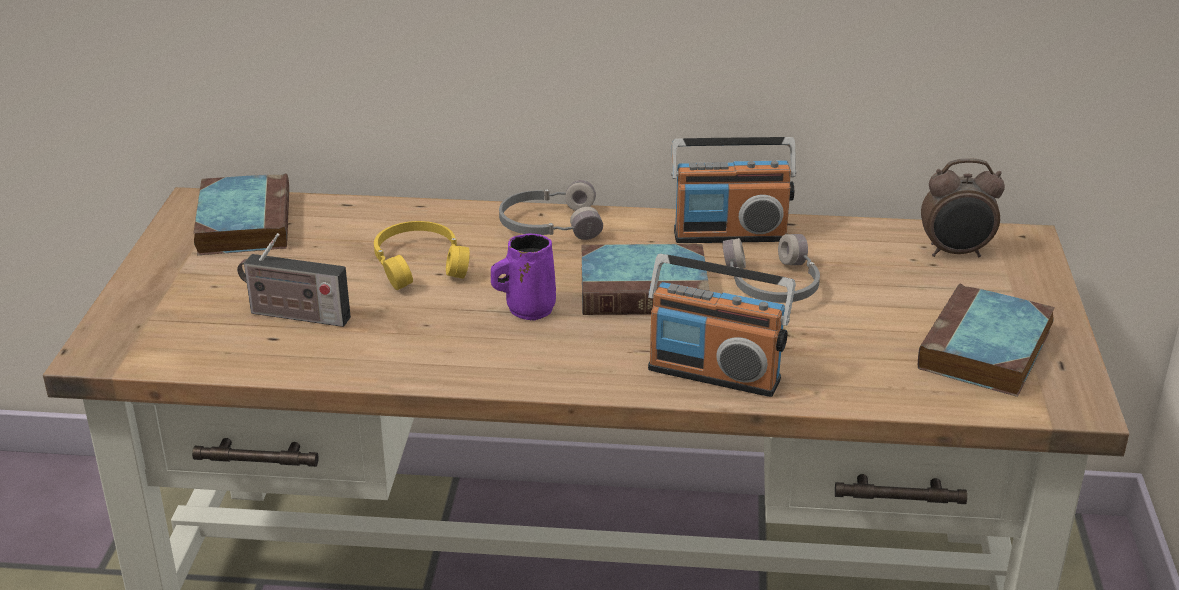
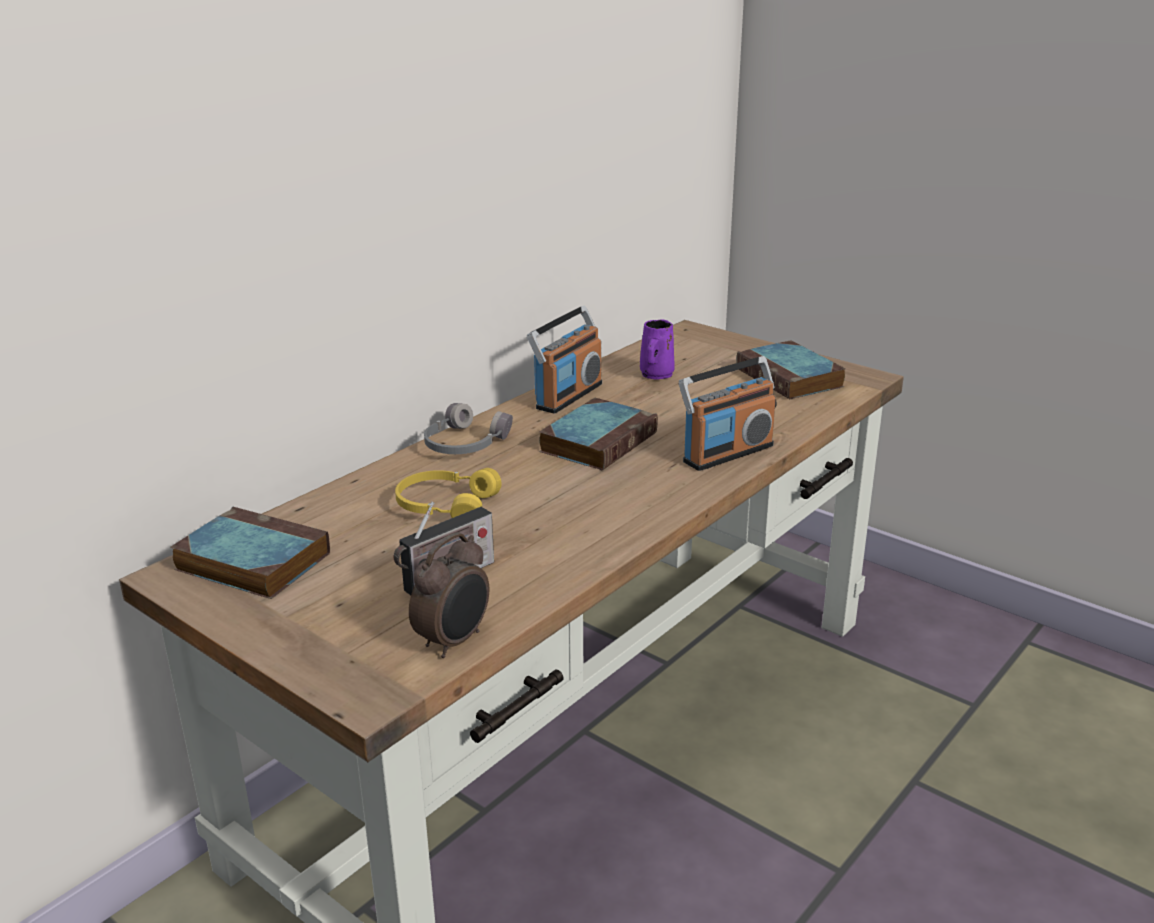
camera: 55 degrees left, 5 degrees down
(527, 309) = (568, 486): purple mug -> purple mug (656, 375)
(771, 285) = (646, 405): grey headphones -> none
(955, 253) = (680, 349): alarm clock -> alarm clock (454, 641)

